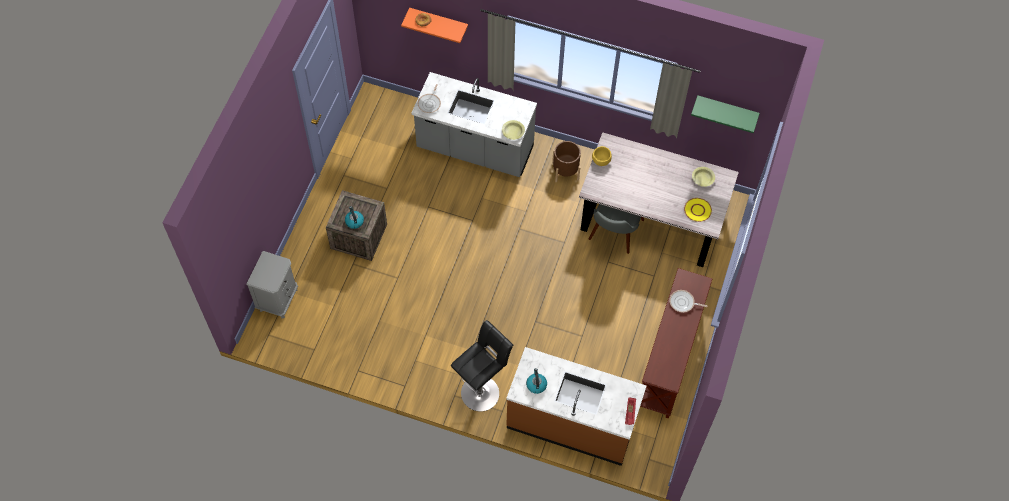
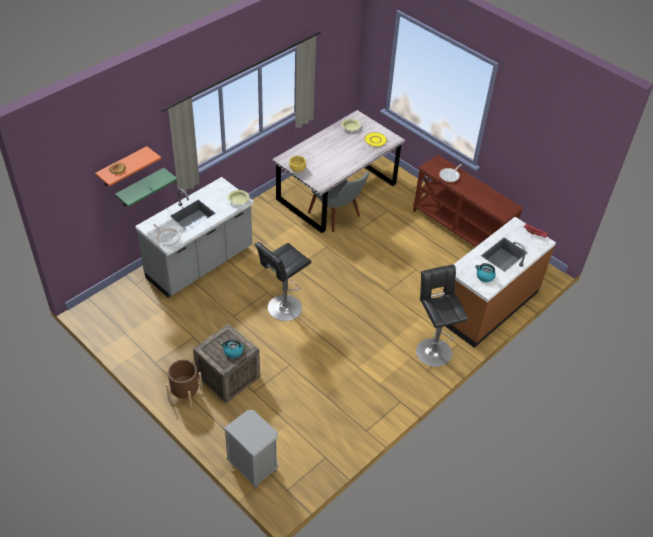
camera: 65 degrees left, 15 degrees down
(459, 242) = (283, 309): none -> black stool
(565, 171) = (262, 220): brown planter -> brown planter (185, 393)
(726, 110) = (332, 64): green shelf -> green shelf (140, 188)

